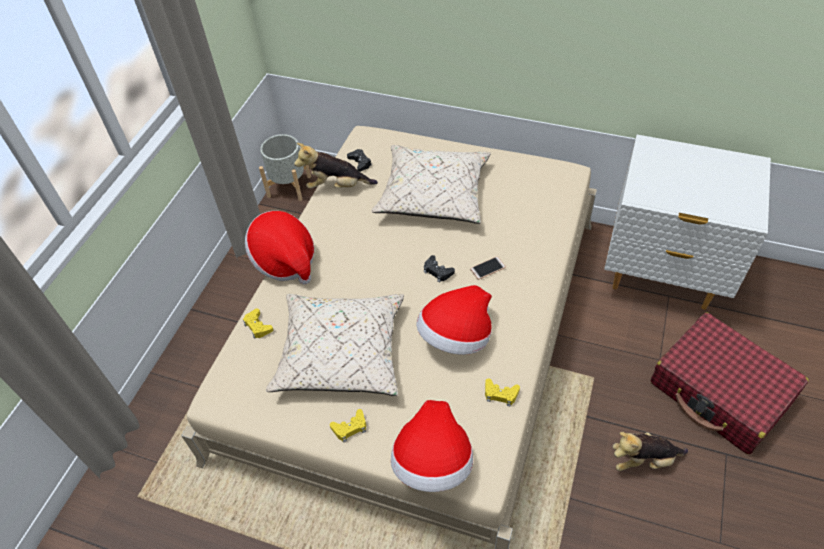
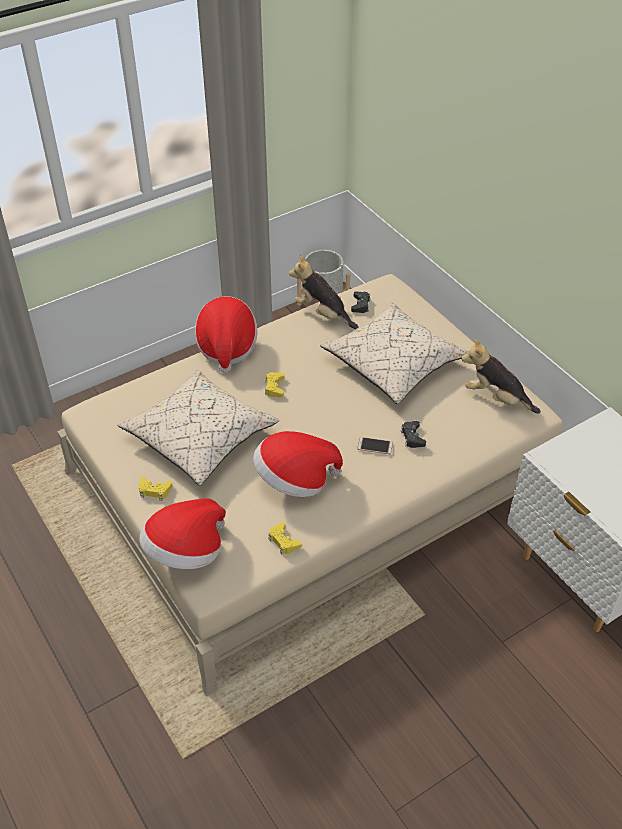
camera: 35 degrees right, 5 degrees down
(258, 326) = (162, 382): yellow game controller -> yellow game controller (274, 387)
(437, 271) = (331, 423): black game controller -> black game controller (412, 437)
(643, 460) = (398, 704): plush toy -> plush toy (496, 398)
(720, 391) = (531, 705): red suitcase -> none

